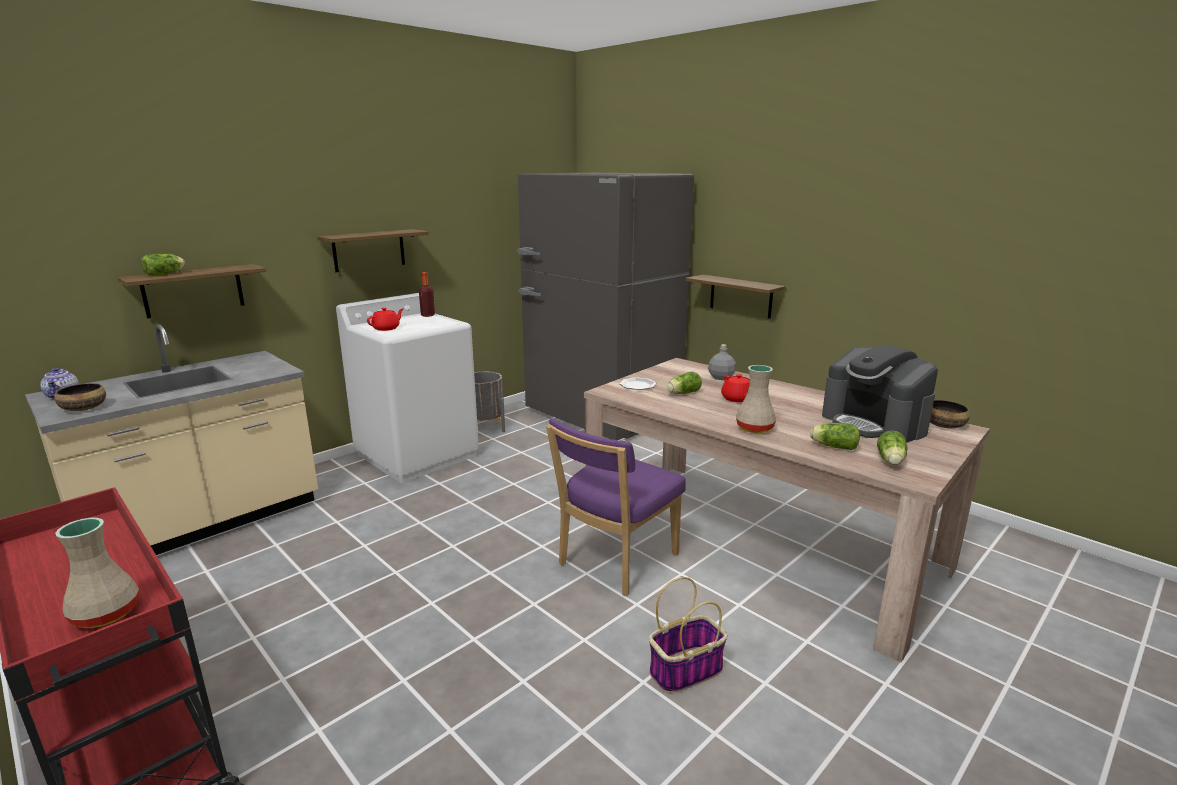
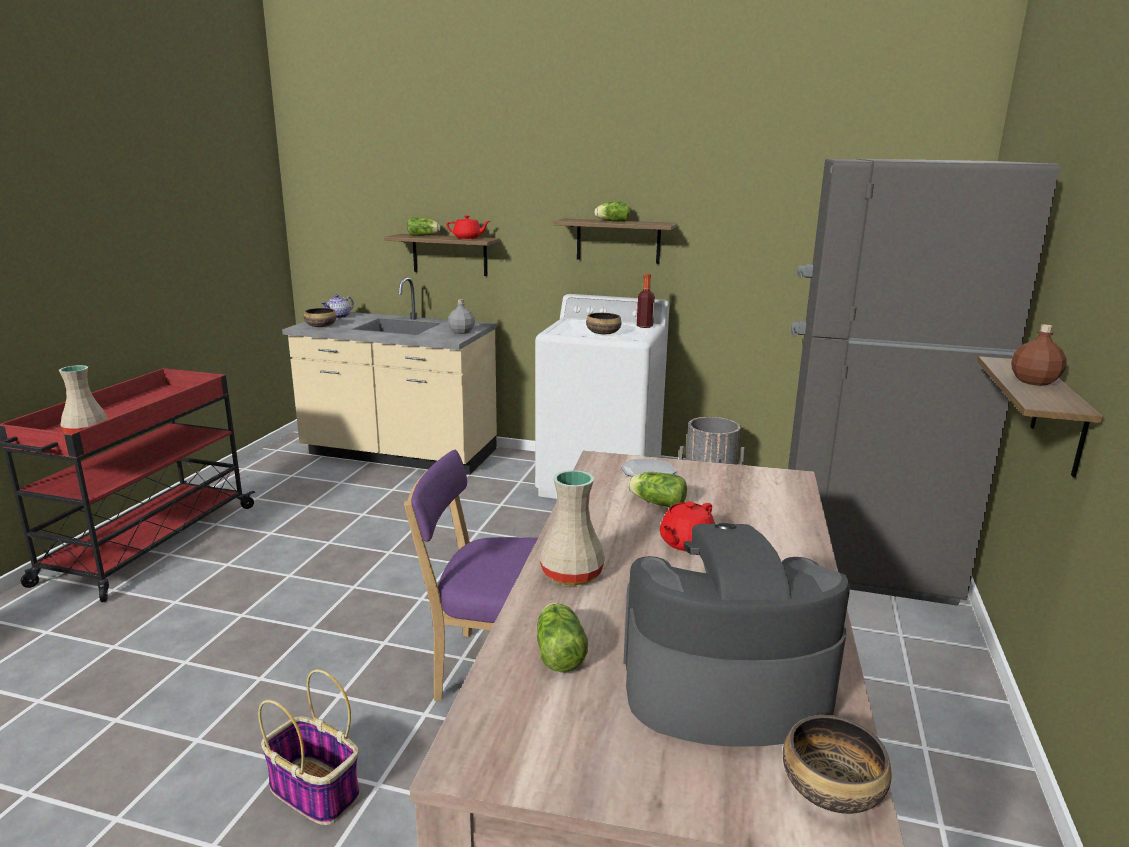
camera: 60 degrees right, 0 degrees up
(386, 328) = (571, 327): red teapot -> red teapot (468, 238)
(423, 326) = (603, 333): none -> bowl
(721, 377) = (770, 516): grey bottle -> grey bottle (462, 332)
(734, 281) = (1034, 382): none -> brown bottle
(874, 424) = (723, 687): coffee machine -> coffee machine turned 60 degrees clockwise
(890, 461) = (541, 720): lettuce -> lettuce (611, 221)

